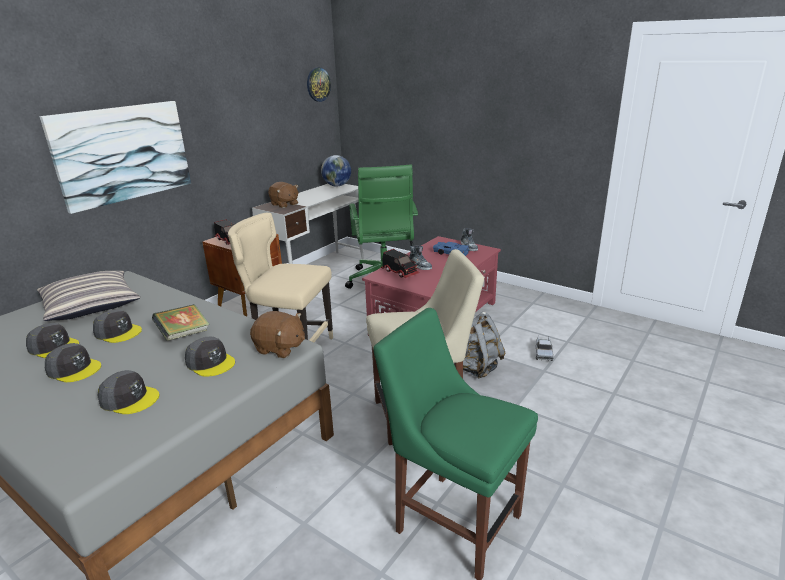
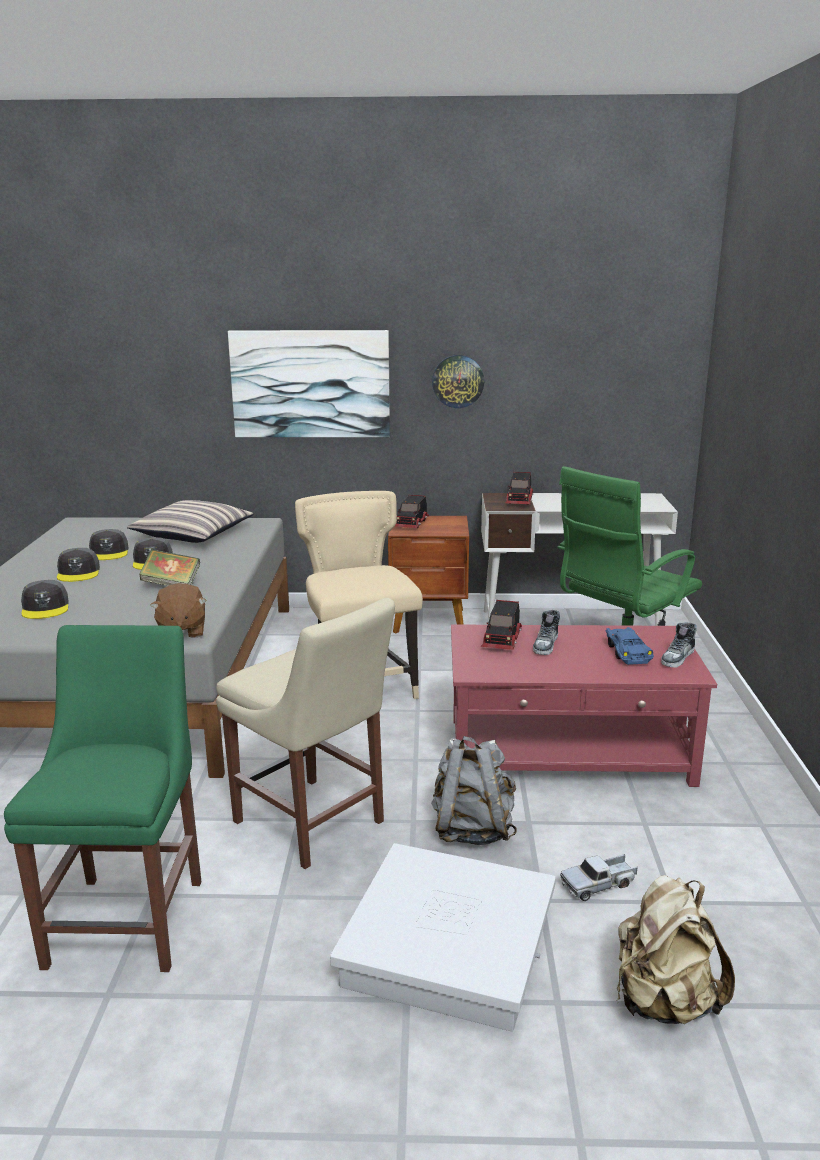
camera: 55 degrees right, 5 degrees down
(210, 362) = (128, 613): grey cap -> none
(284, 204) = (520, 501): brown plush toy -> toy truck
(318, 84) = (663, 330): wall clock -> wall clock (458, 381)
(337, 186) = (648, 499): globe -> none
(560, 408) = (448, 947): none -> white storage box
(626, 369) = (664, 1002): none -> beige backpack

